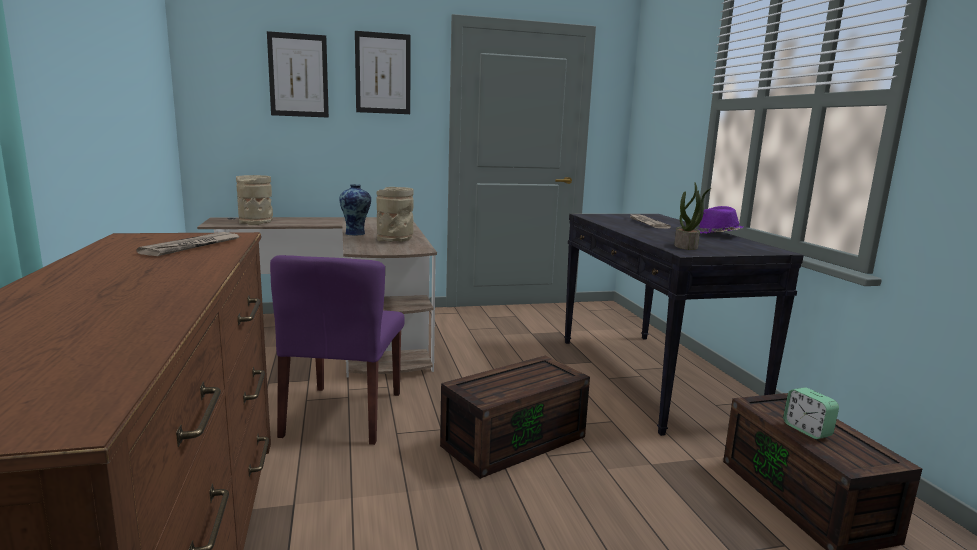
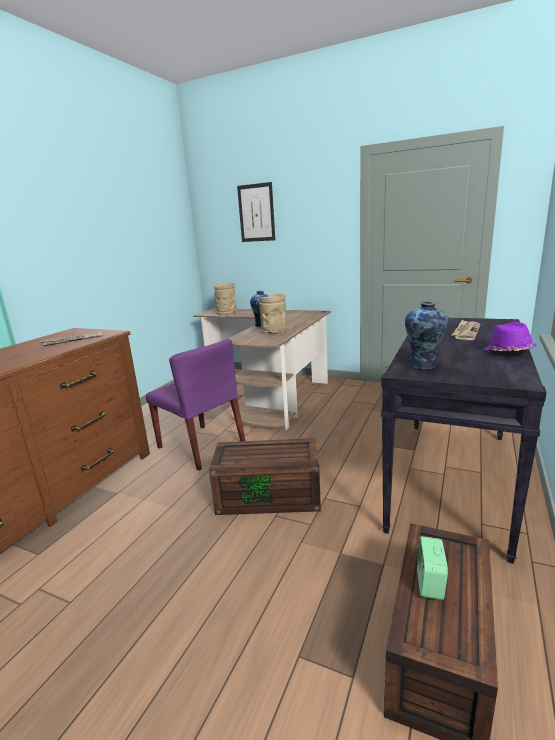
camera: 40 degrees right, 5 degrees up
(343, 414) = (202, 446): purple chair -> purple chair turned 90 degrees counterclockwise
(383, 73) = (309, 203): picture -> none
(686, 246) = (423, 365): potted plant -> vase

